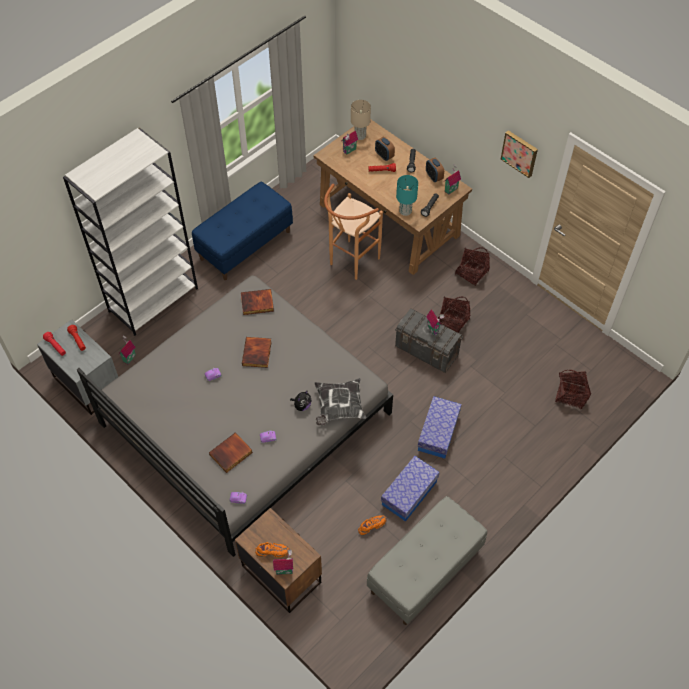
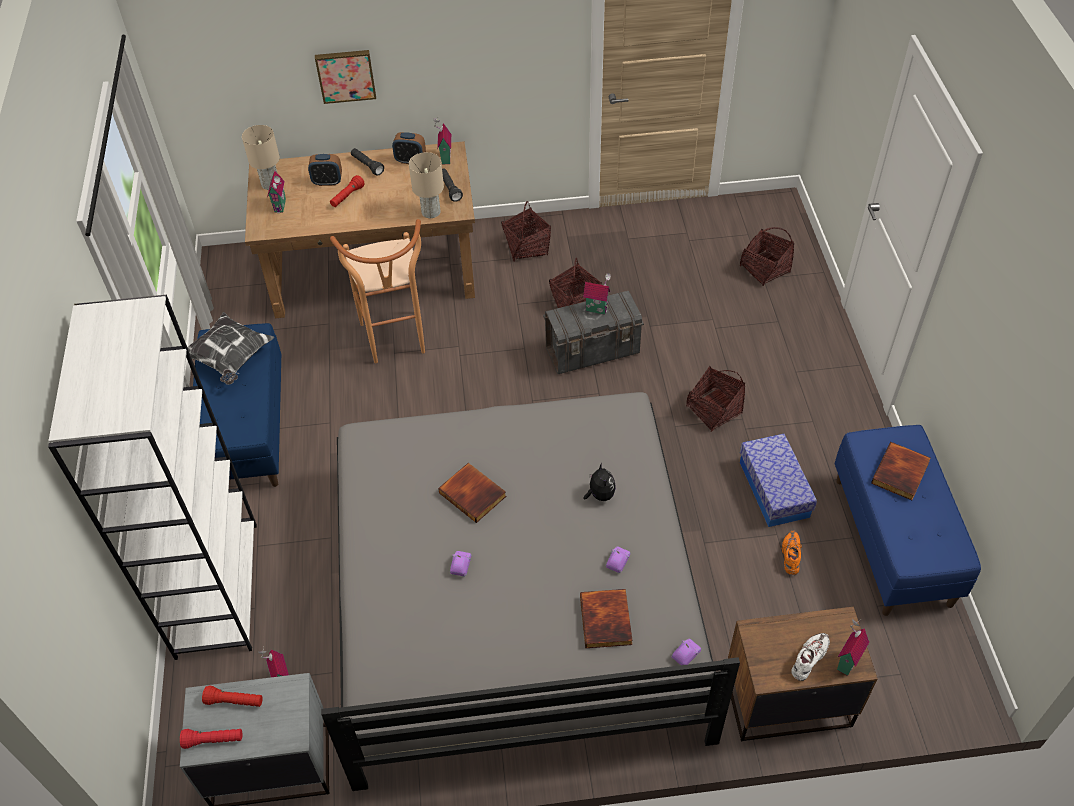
camera: 50 degrees left, 5 degrees down
(257, 304) = (394, 447): book -> book (901, 474)
(272, 552) = (809, 659): orange shoe -> white shoe
(338, 407) = (637, 458): pillow -> pillow (230, 359)
(405, 211) = (430, 212): turquoise table lamp -> beige table lamp
(425, 572) = (893, 541): grey bench -> blue bench
(438, 432) = (713, 410): storage box -> basket
(520, 153) = (524, 32): picture -> picture (346, 75)

